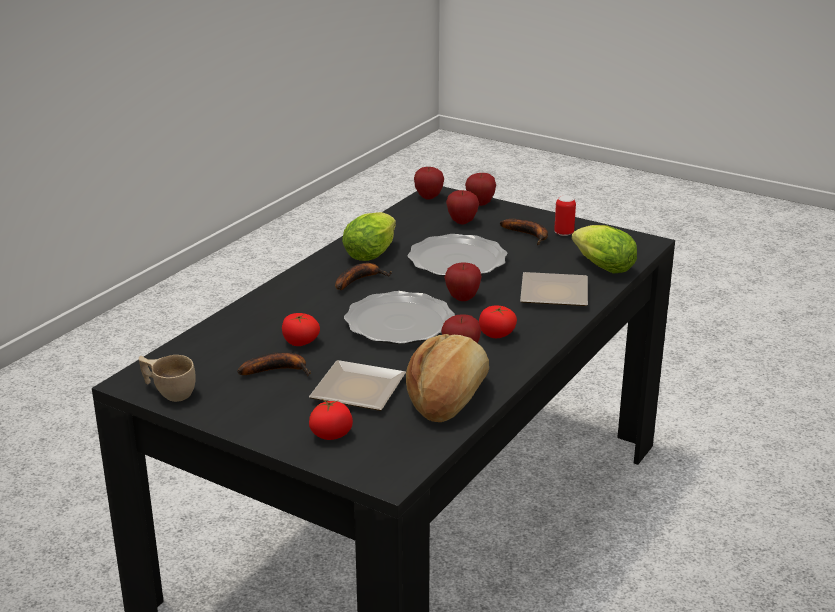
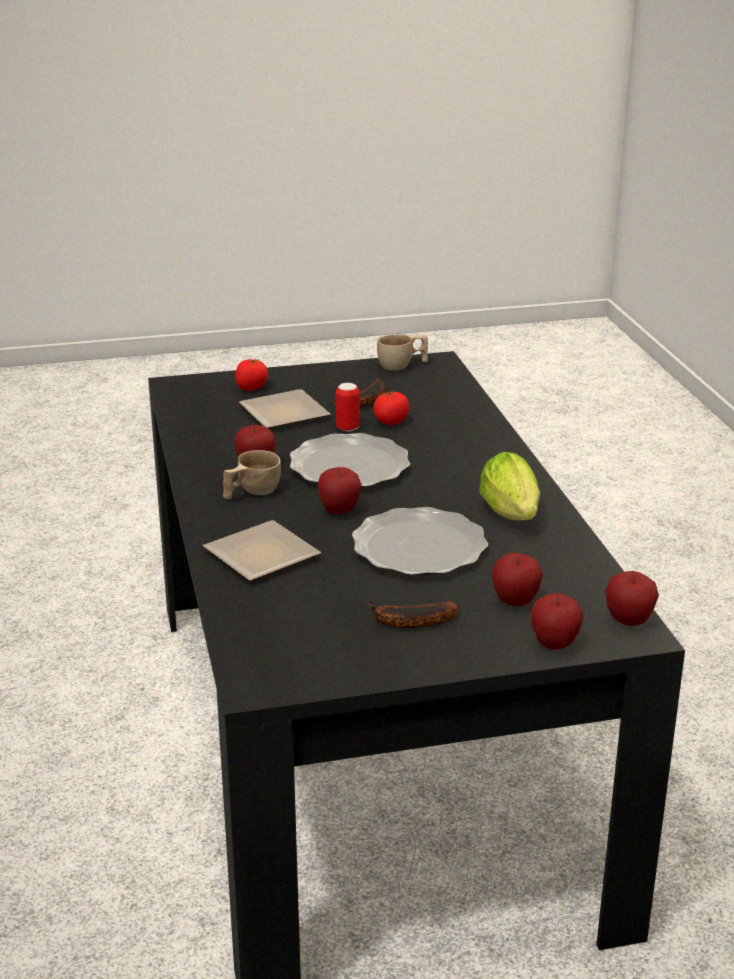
camera: 135 degrees right, 0 degrees up
(359, 280) = (462, 485): banana -> none
(448, 397) = (211, 435): bread -> none
(497, 335) = (251, 493): tomato -> beige cup
(564, 233) = (375, 647): can -> can (347, 428)
(600, 266) = (262, 615): lettuce -> none

